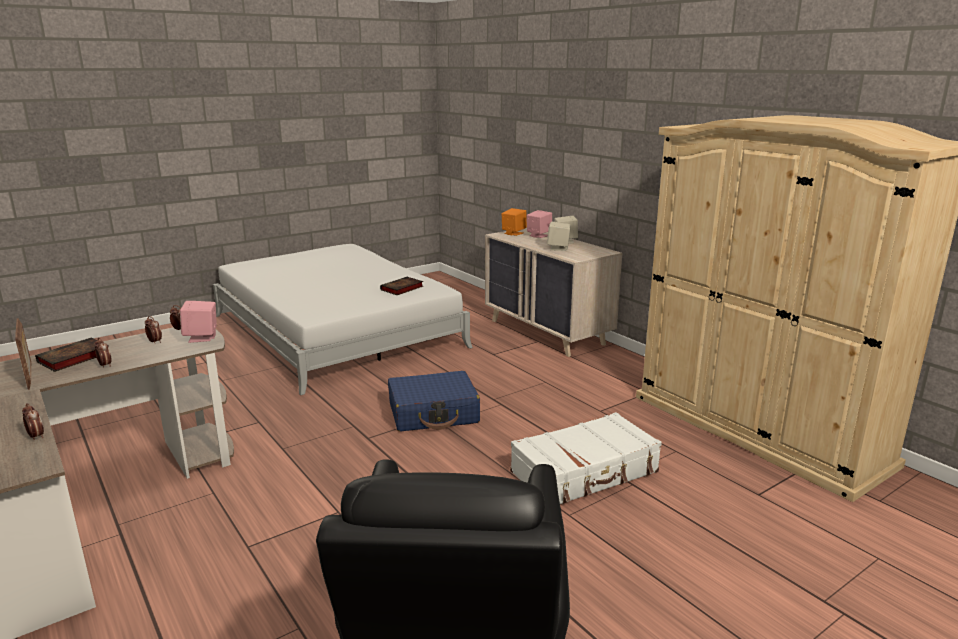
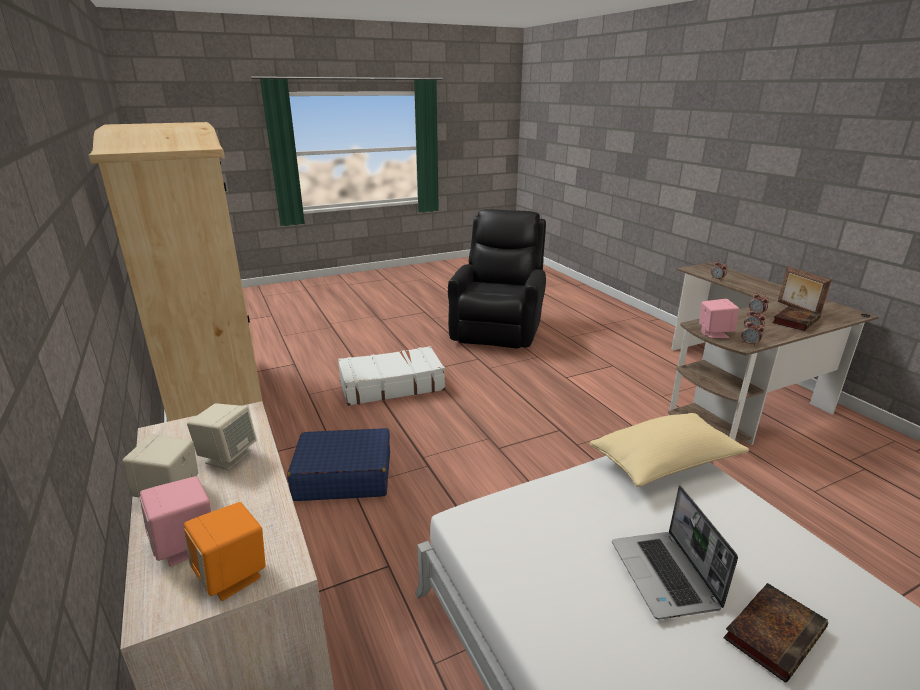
camera: 170 degrees left, 5 degrees up
(319, 311) = (665, 463): none -> beige pillow
(351, 281) = (665, 576): none -> laptop
(401, 289) = (546, 531): book -> book (774, 632)
(433, 413) = (497, 452): blue suitcase -> blue suitcase (343, 476)

